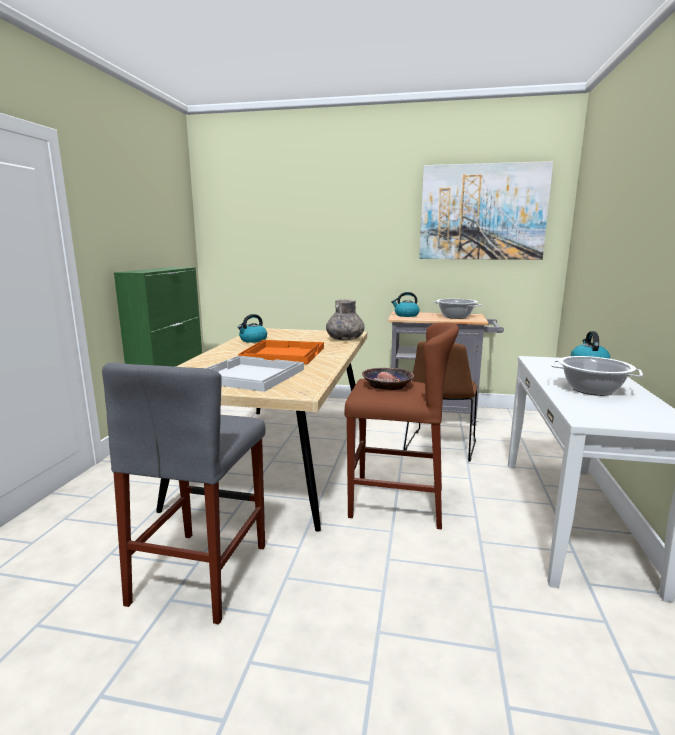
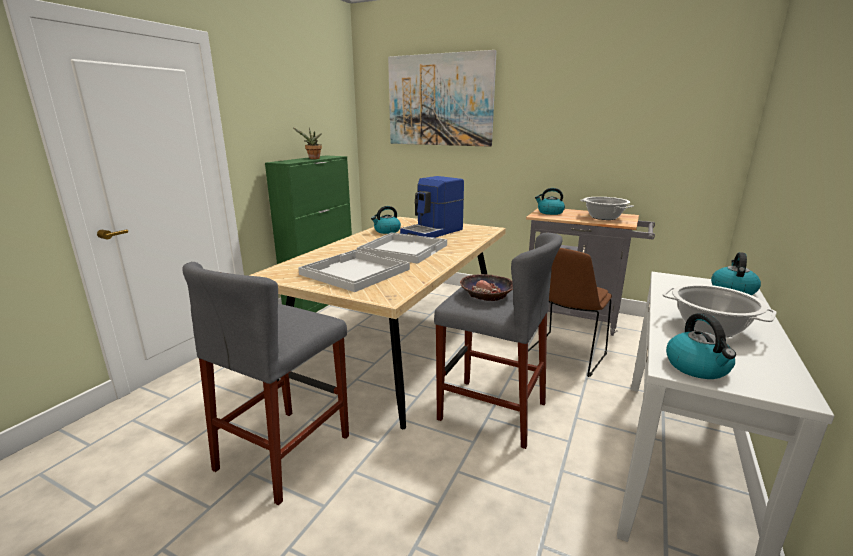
camera: 15 degrees right, 5 degrees up
(163, 269) = (313, 159): none -> potted plant
(283, 354) = (403, 249): orange tray -> white tray
(301, 338) = (433, 232): none -> coffee machine
(345, 339) = (476, 236): grey vase -> none
(396, 502) = (492, 411): brown stool -> grey stool
(482, 212) = (649, 100): picture -> picture (440, 100)
(603, 416) = (698, 367): none -> kettle

